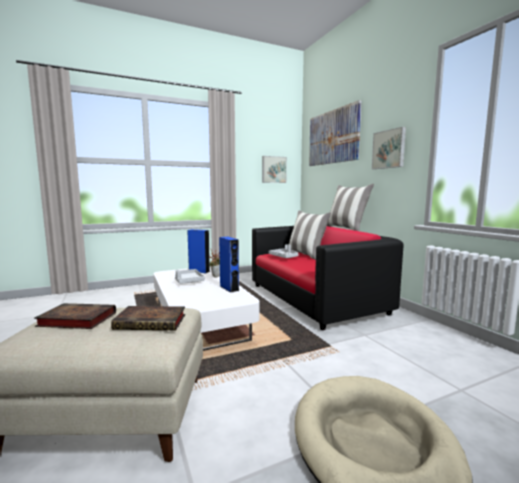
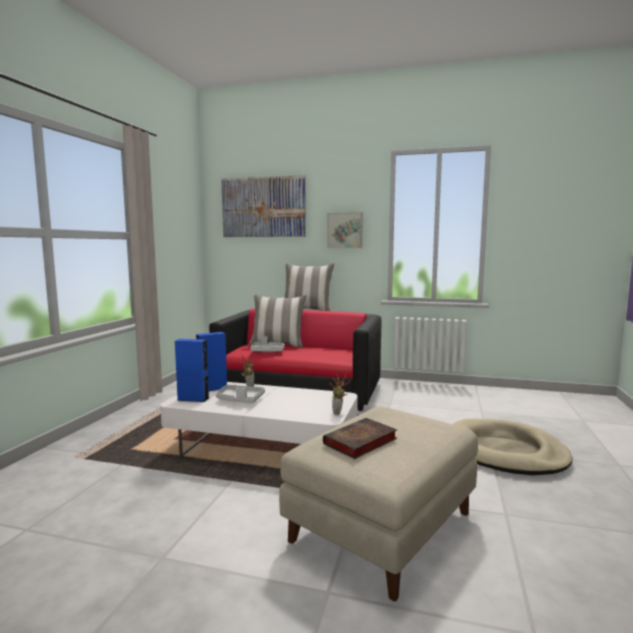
camera: 50 degrees left, 0 degrees up
(152, 322) = (406, 419): book -> none
(201, 309) = (338, 413): none -> potted plant
(229, 288) = (300, 392): blue speaker -> blue speaker (193, 399)
(273, 169) = (181, 240): picture -> none

